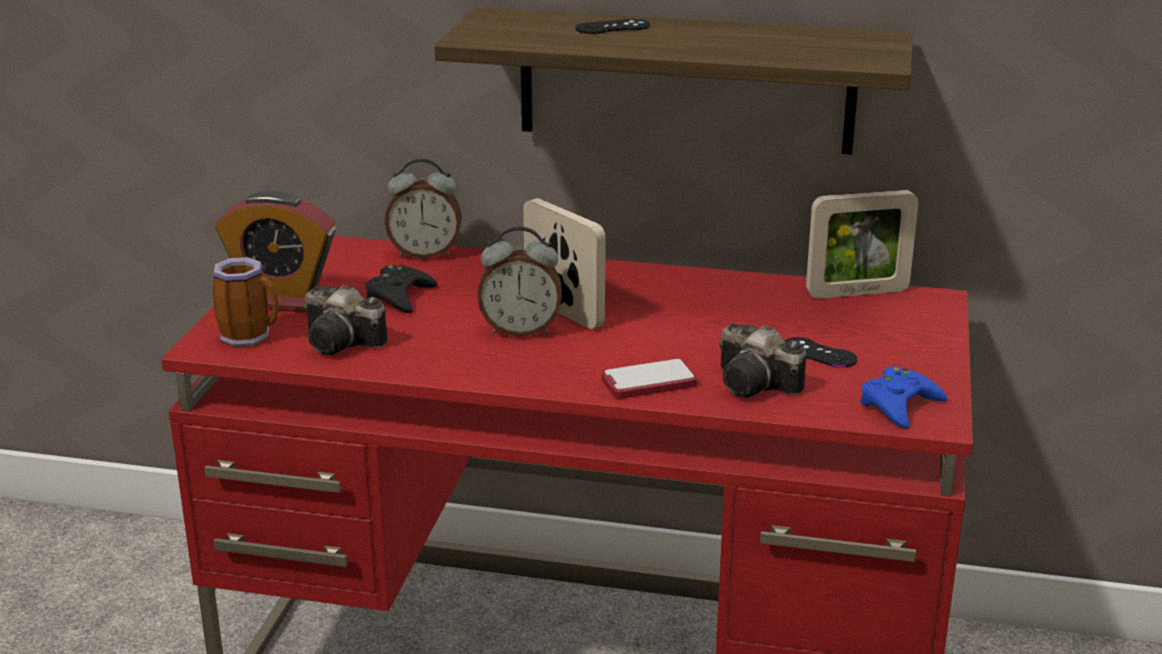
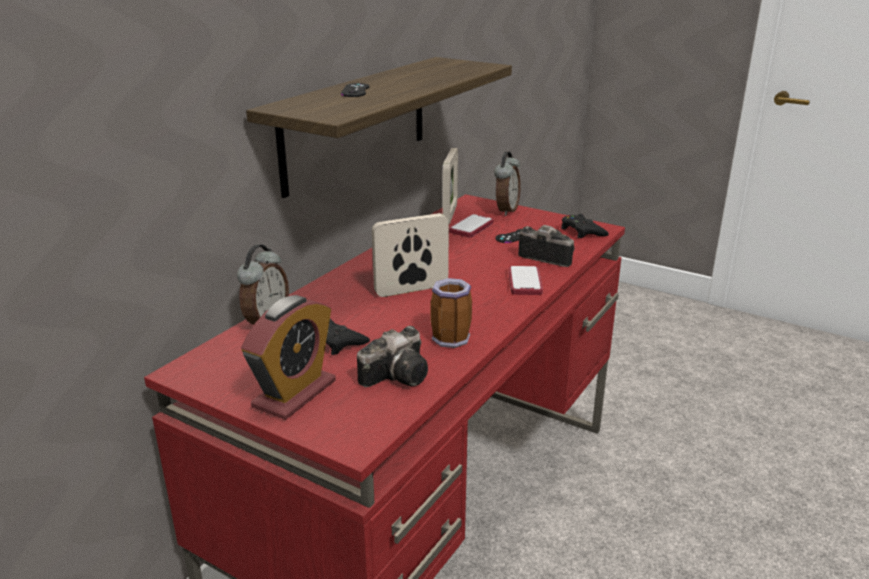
camera: 70 degrees left, 0 degrees up
(251, 336) = (354, 417): mug -> mug (451, 337)
(520, 330) = (428, 307): alarm clock -> alarm clock (505, 210)
(758, 385) = (544, 256): camera -> camera turned 120 degrees counterclockwise
(819, 316) = (471, 227): none -> phone
(899, 405) = (582, 231): blue game controller -> black game controller

